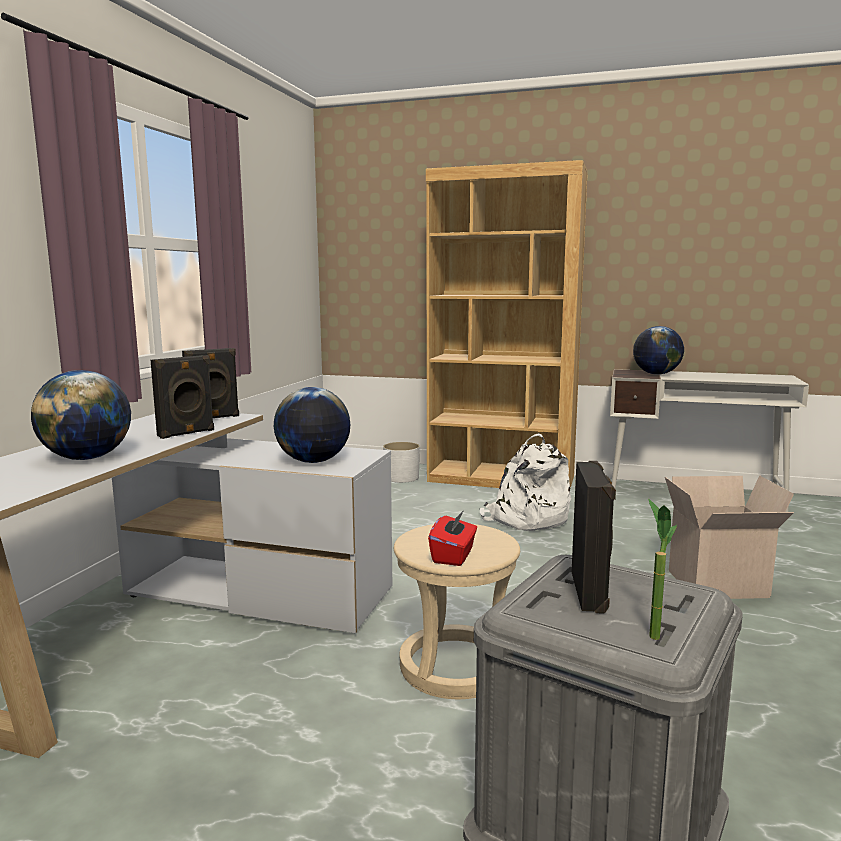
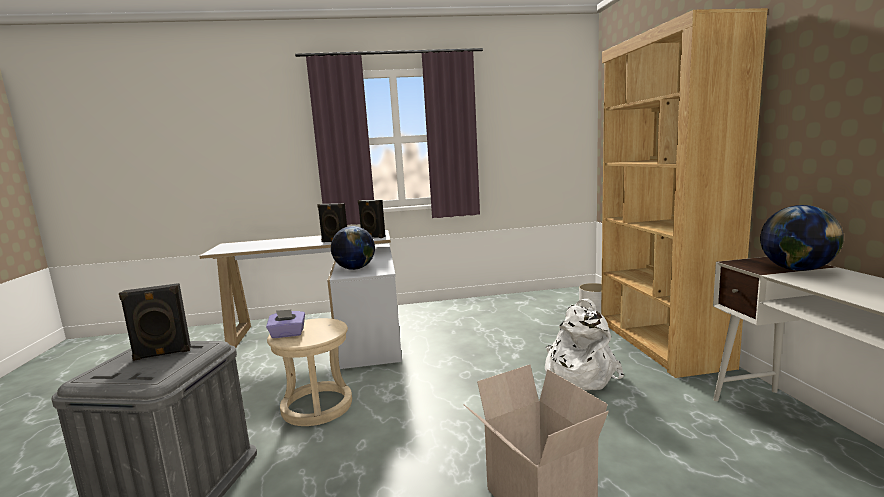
camera: 65 degrees right, 0 degrees up
(87, 458) = (281, 244): globe -> none
(453, 556) = (287, 334): red tissue box -> purple tissue box
(652, 631) = (106, 373): potted plant -> none

